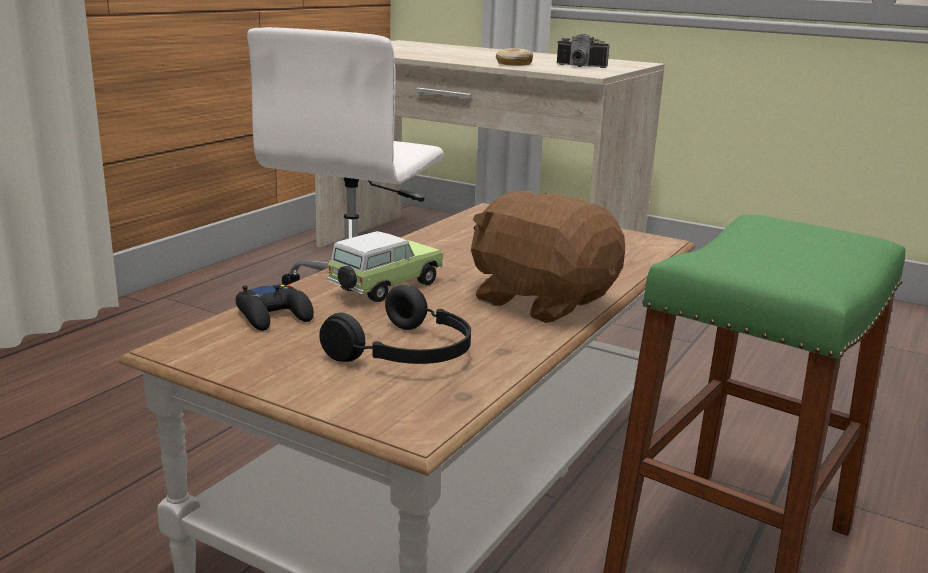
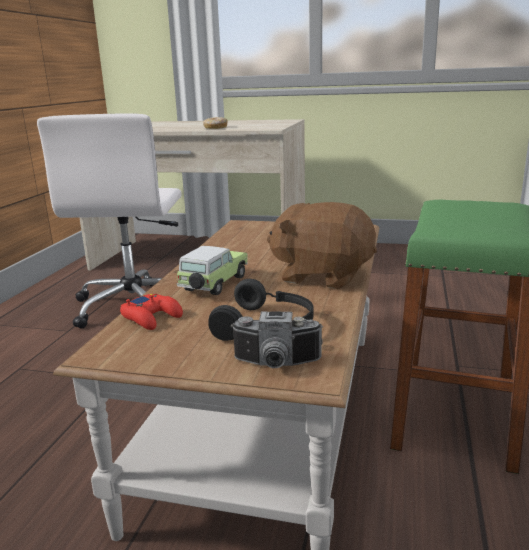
camera: 15 degrees left, 0 degrees up
(274, 316) = (152, 317): black game controller -> red game controller
(579, 66) = (258, 125): camera -> camera (276, 365)

